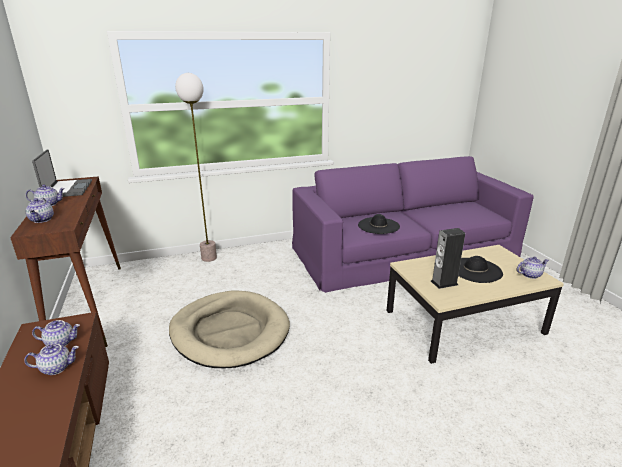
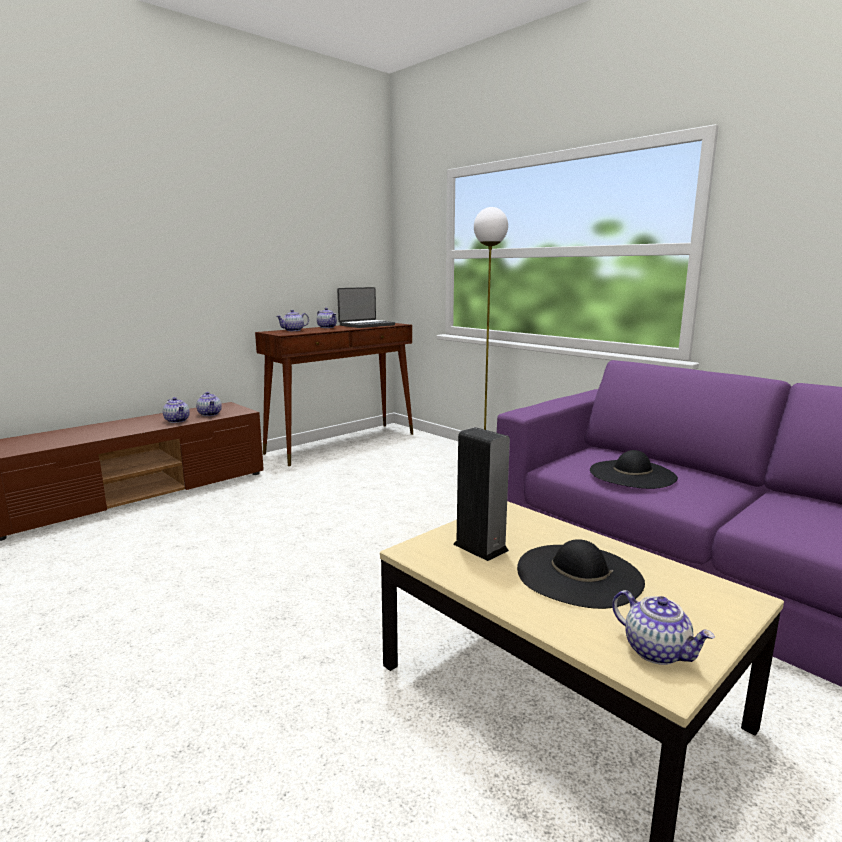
camera: 65 degrees right, 10 degrees down
(230, 332) = (349, 505): beige dog bed -> none

